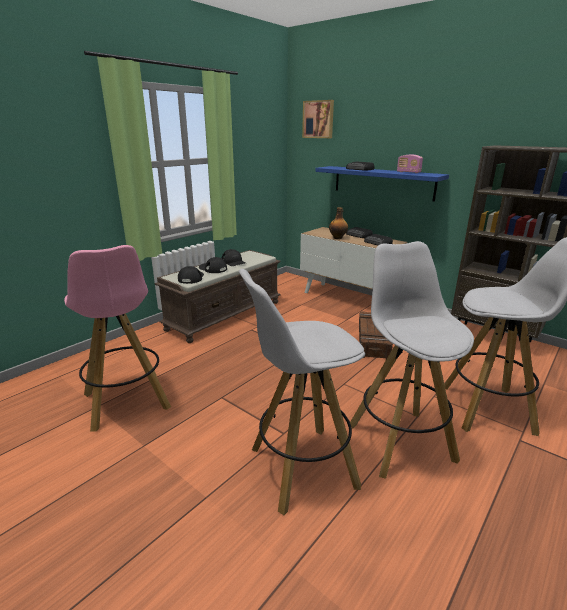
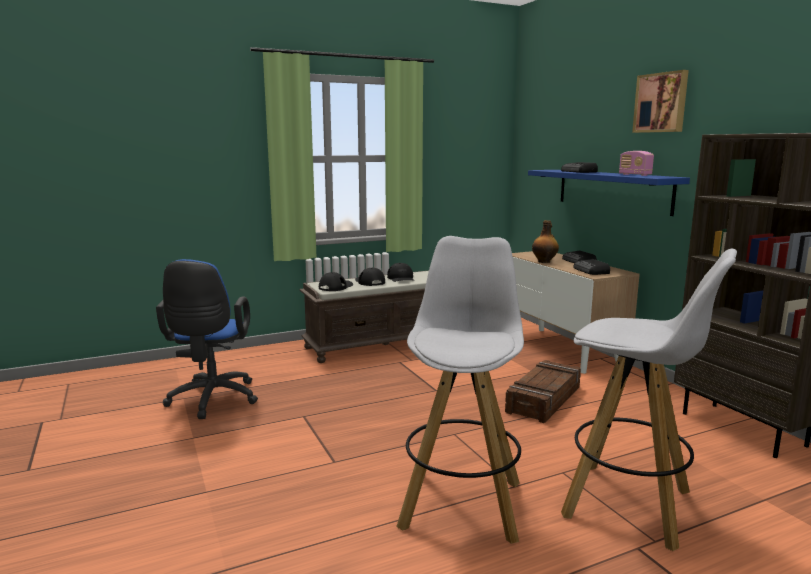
camera: 25 degrees right, 10 degrees down
(127, 402) = (212, 401): pink stool -> blue office chair
(301, 468) = (320, 495): white stool -> none
(318, 119) = (545, 111): picture -> picture (661, 103)

